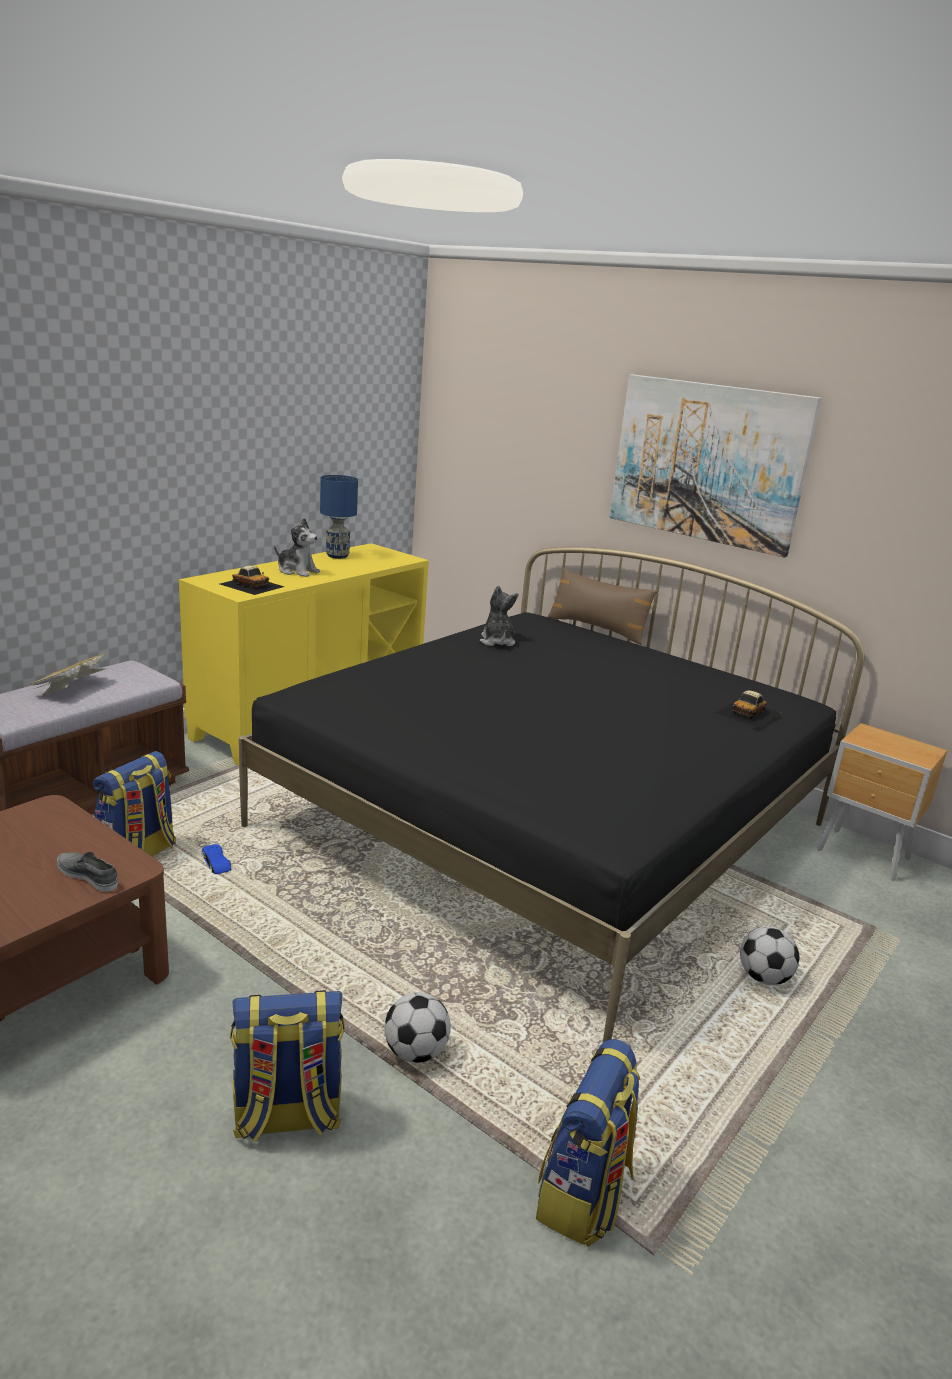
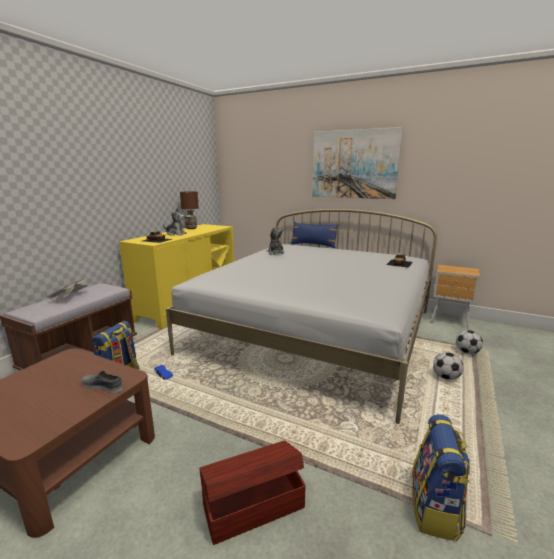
camera: 10 degrees left, 5 degrees down
(286, 1117) = (252, 505): backpack -> brown storage box
(337, 556) = (191, 228): blue table lamp -> brown table lamp
(415, 1052) = (307, 449): football -> football (466, 352)
(547, 825) = (315, 331): black bed -> white bed
(597, 629) = (313, 245): brown pillow -> blue pillow

